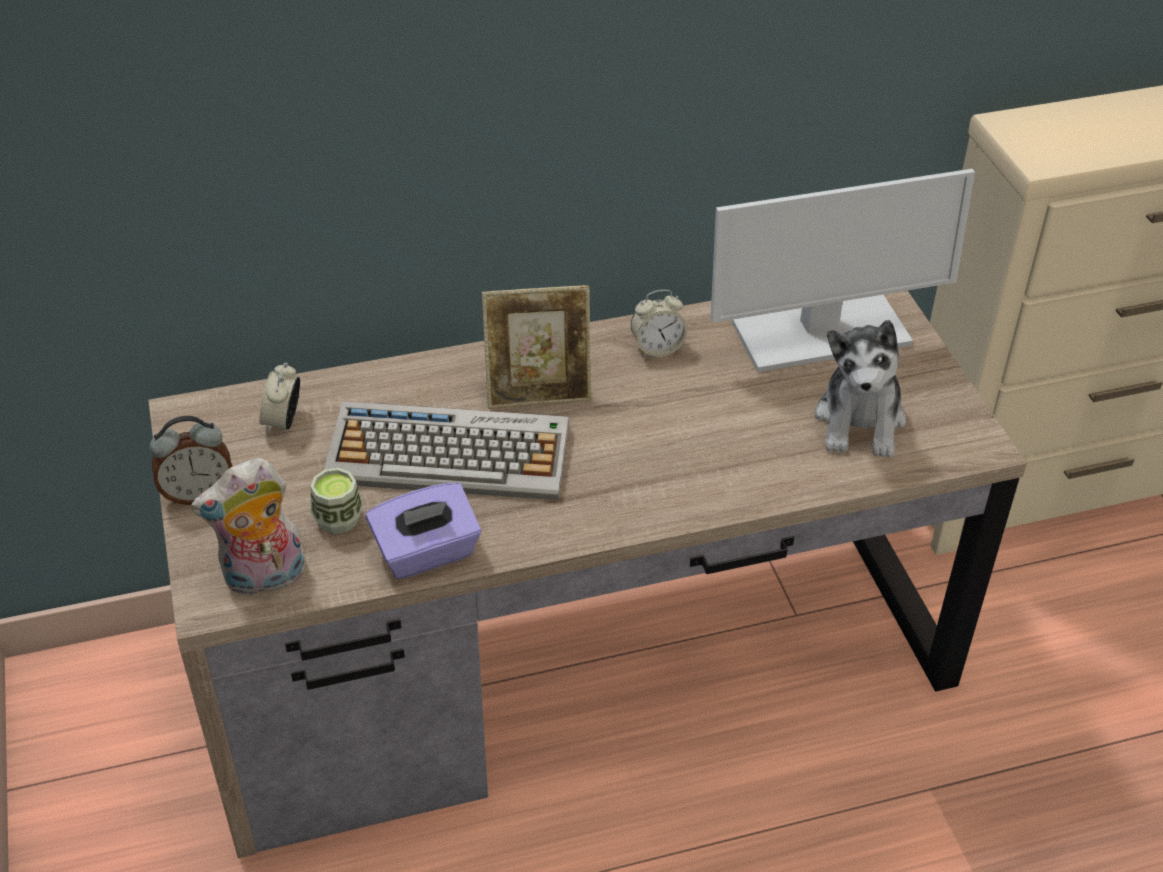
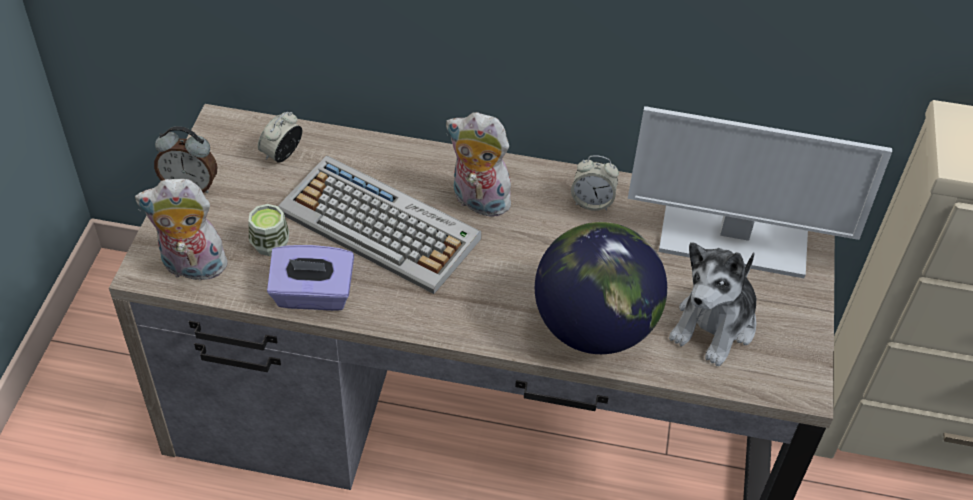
camera: 25 degrees right, 5 degrees up
(538, 392) = (477, 202): picture frame -> plush toy
(746, 469) = (593, 328): none -> globe

